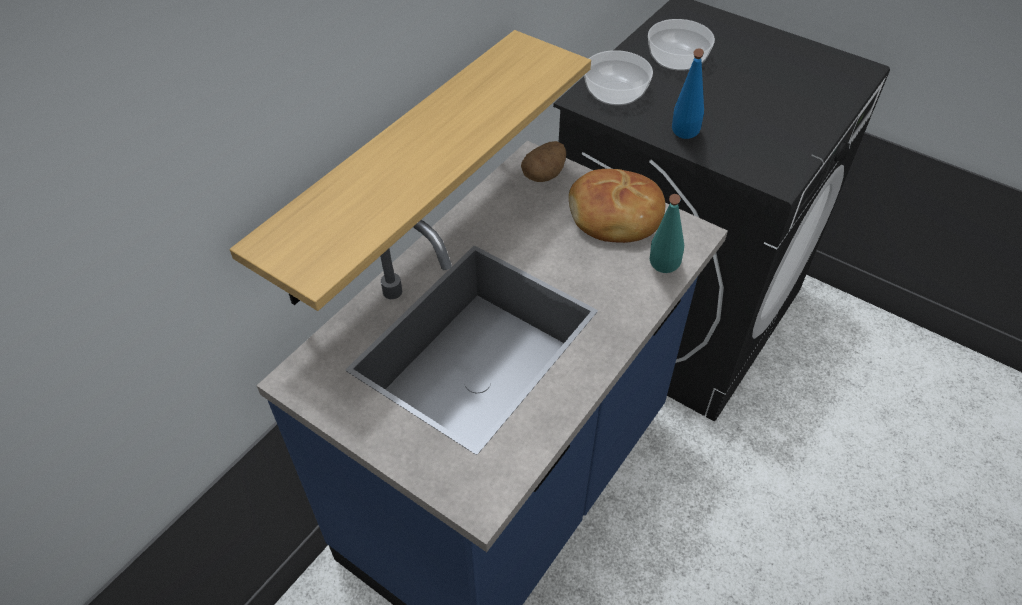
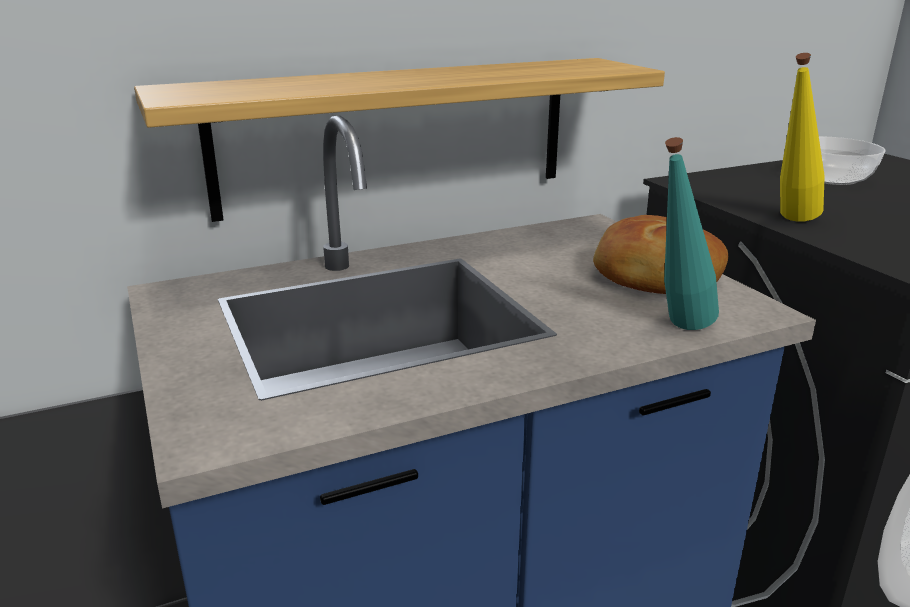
camera: 30 degrees right, 25 degrees down
(544, 174) = (596, 234): potato -> none
(614, 92) = (725, 183): bowl -> none
(682, 141) = (789, 221): blue bottle -> yellow bottle

